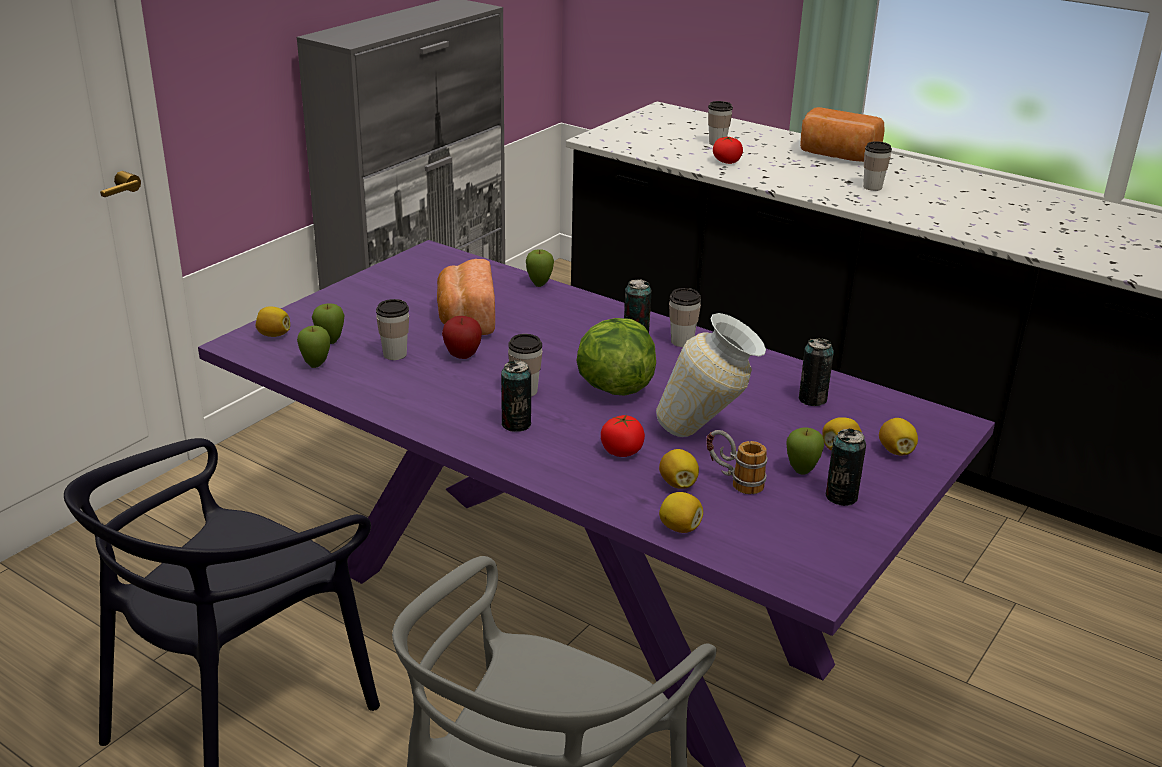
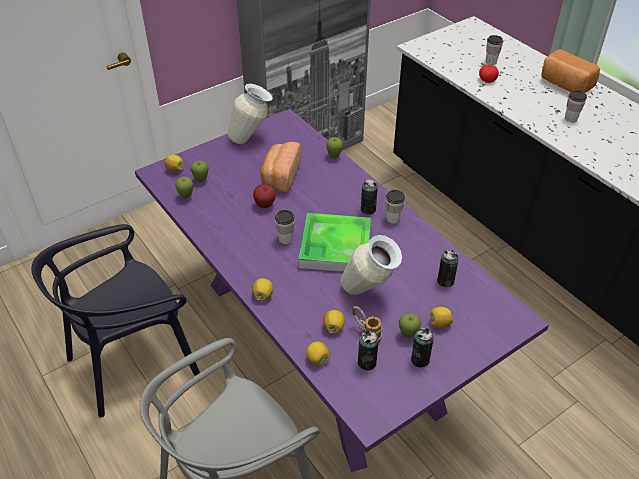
camera: 20 degrees right, 15 degrees up
(389, 281) = (252, 139): none -> vase
(395, 354) = (230, 196): cup -> none
(516, 424) = (268, 263): can -> can (367, 362)
(614, 387) = (335, 246): lettuce -> tray
(622, 451) = (315, 296): tomato -> none
(896, 451) = (472, 333): lemon -> lemon (263, 295)

